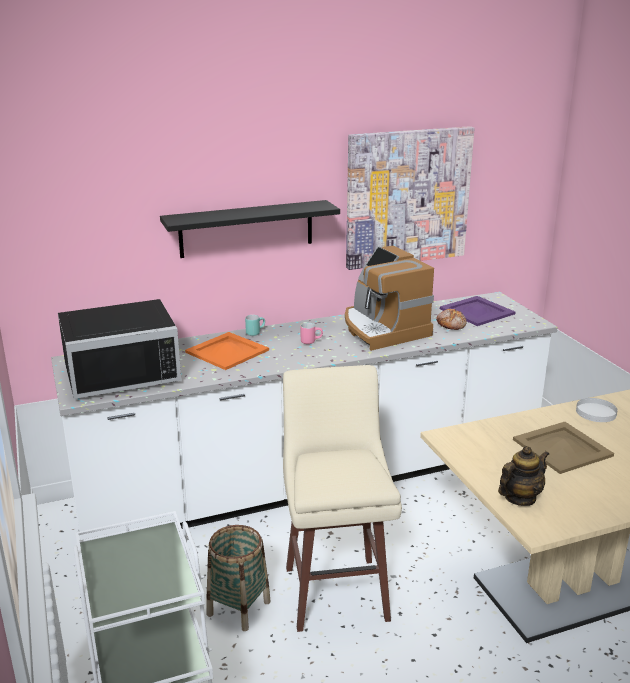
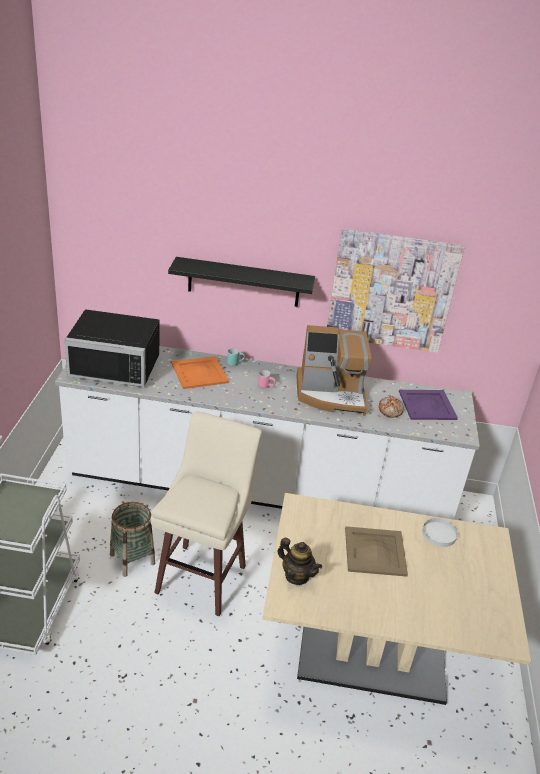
camera: 25 degrees right, 10 degrees up
(382, 329) = (331, 394): coffee machine -> coffee machine turned 90 degrees counterclockwise
(520, 498) = (297, 576): teapot -> teapot turned 45 degrees clockwise

